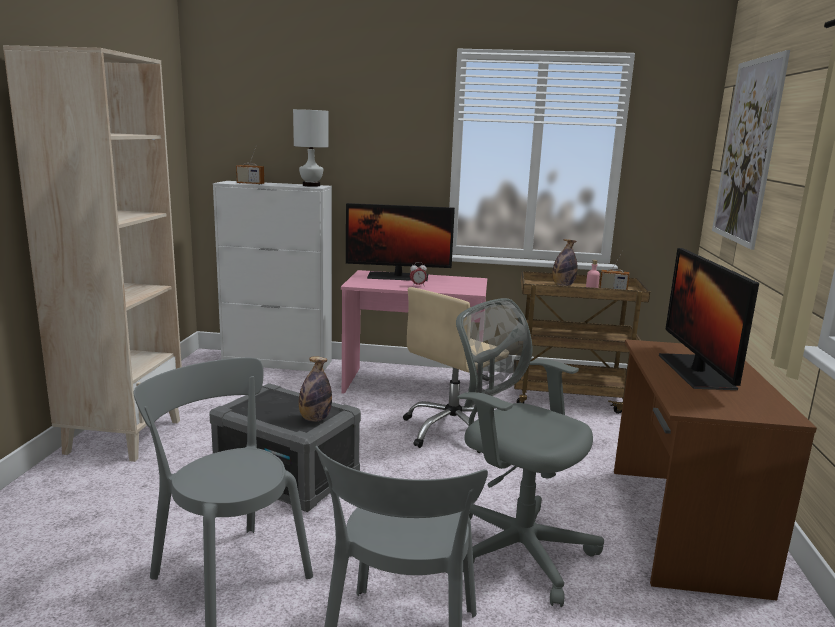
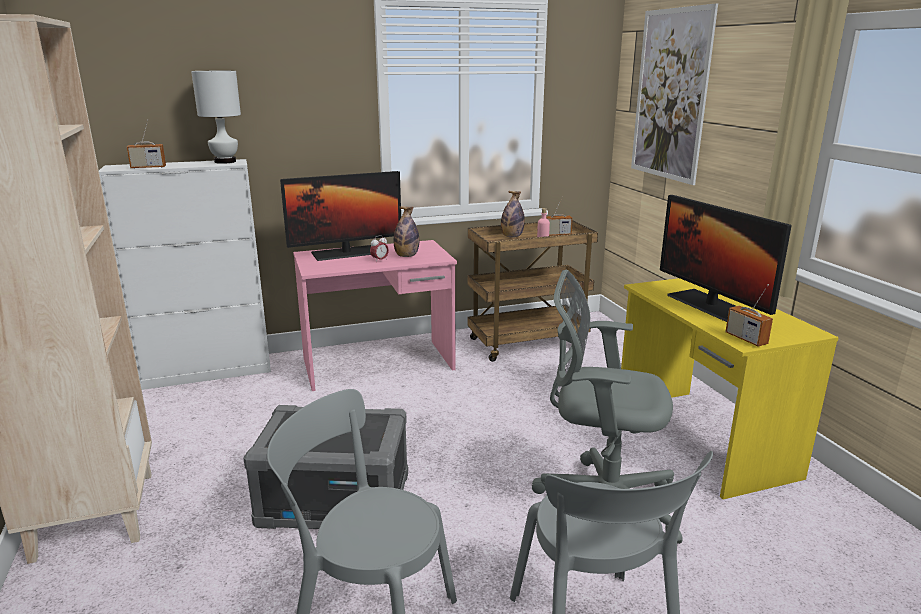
camera: 25 degrees left, 5 degrees up
(315, 419) = (371, 433): bottle -> bottle (406, 256)
(452, 430) = (454, 403): beige office chair -> none
(680, 526) = (701, 439): brown desk -> yellow desk
(692, 405) = (746, 339): none -> radio

